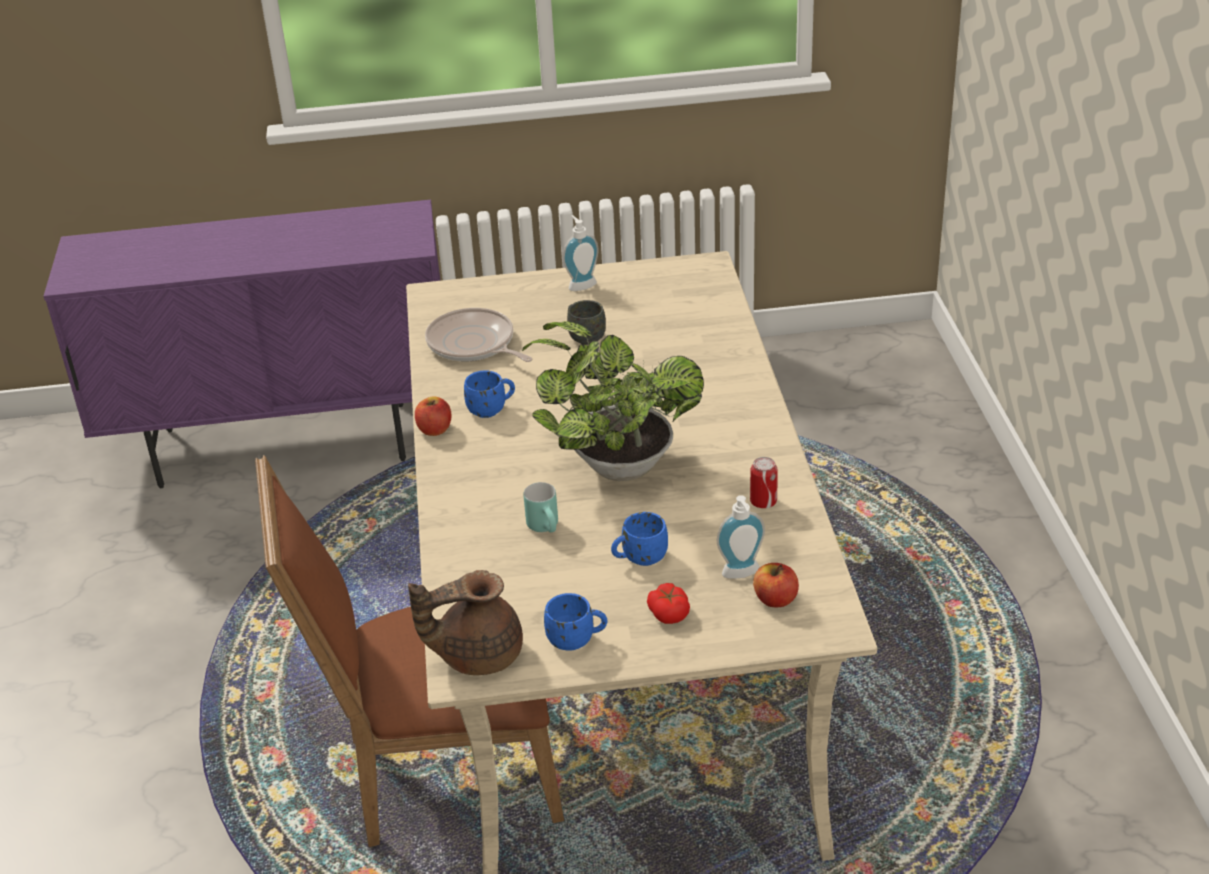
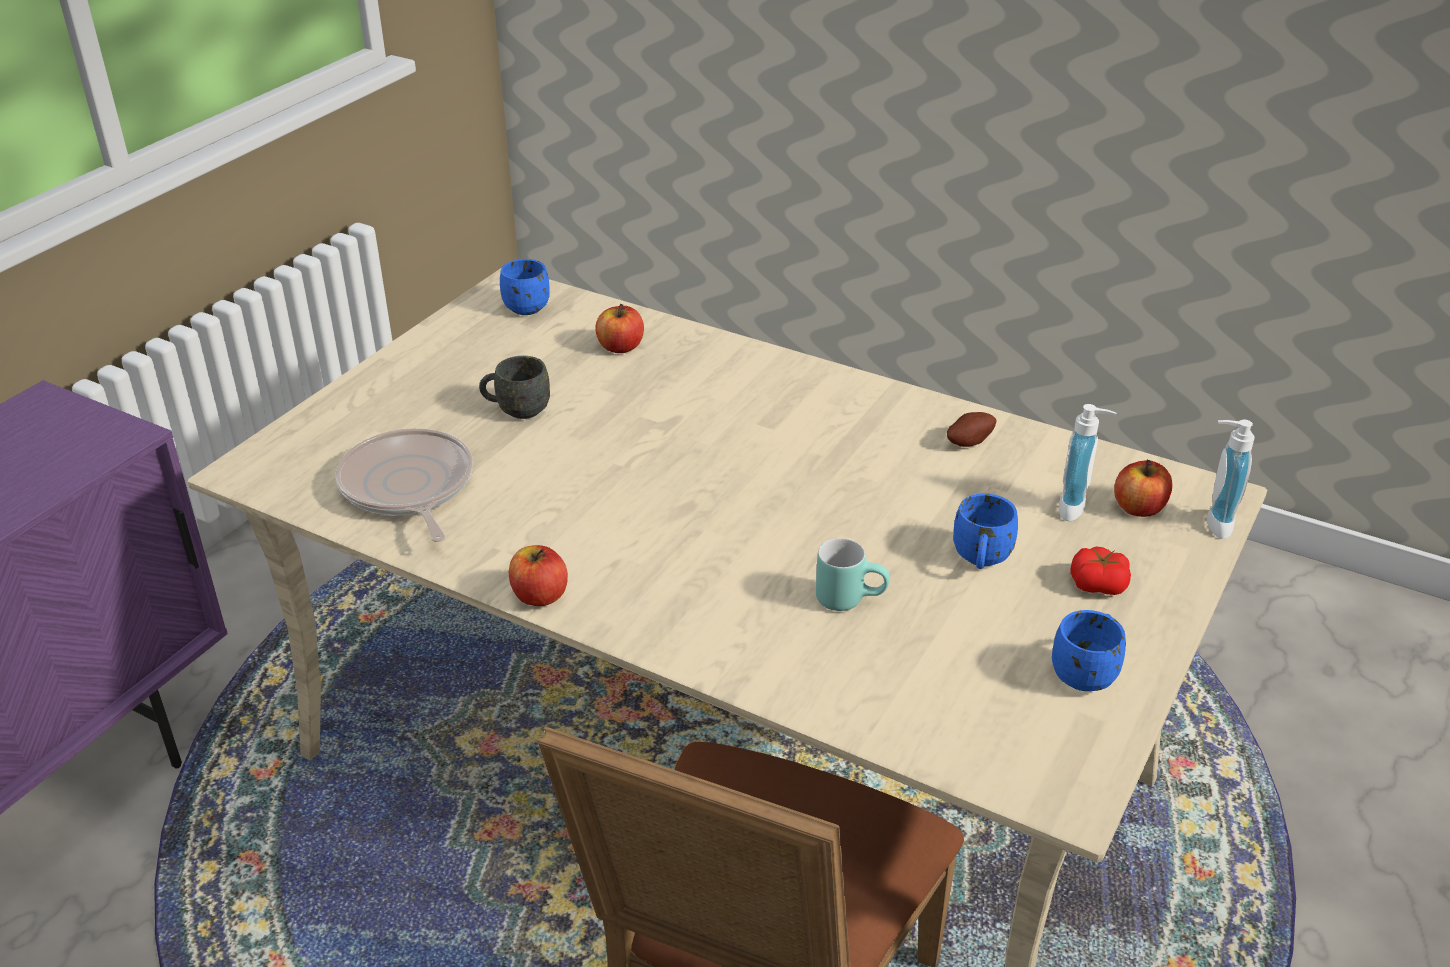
camera: 55 degrees left, 0 degrees up
(474, 344) = (408, 488): frying pan -> frying pan turned 75 degrees clockwise
(476, 654) = (1042, 765): brown teapot -> none
(492, 409) = (561, 534): blue mug -> blue mug (529, 304)
(581, 284) = (413, 367): soap dispenser -> soap dispenser (1213, 523)
(615, 464) = (789, 498): potted plant -> none
(694, 333) = (620, 347): none -> apple
(763, 502) = (968, 441): can -> potato

